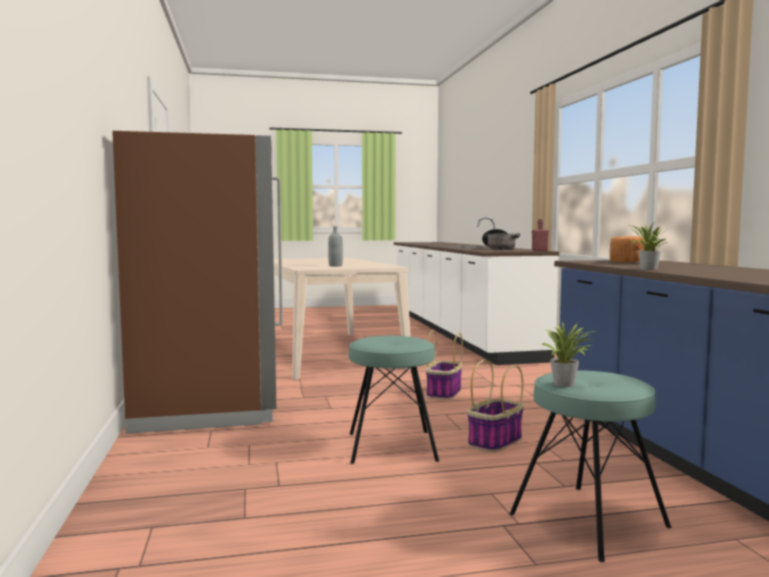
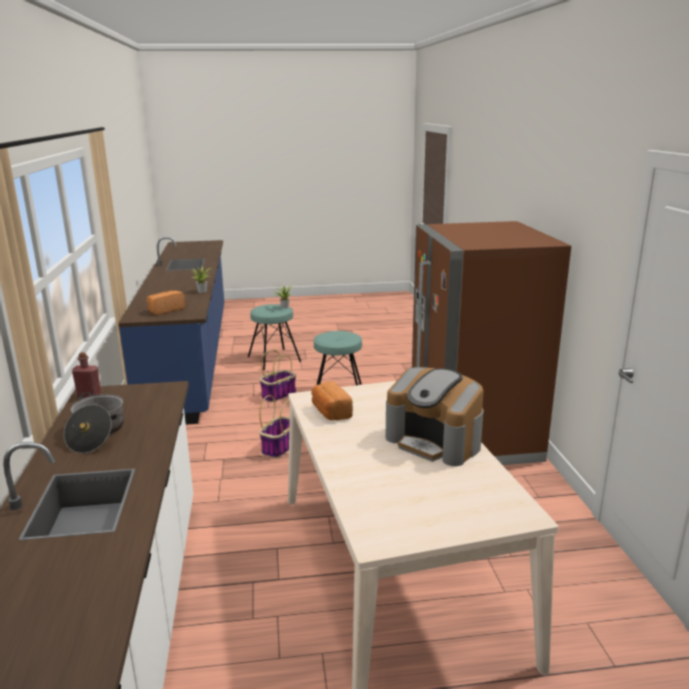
camera: 175 degrees left, 15 degrees up
(303, 263) = (435, 441): none -> coffee machine
(335, 266) = (379, 407): grey bottle -> none
(371, 265) = (330, 412): none -> bread

